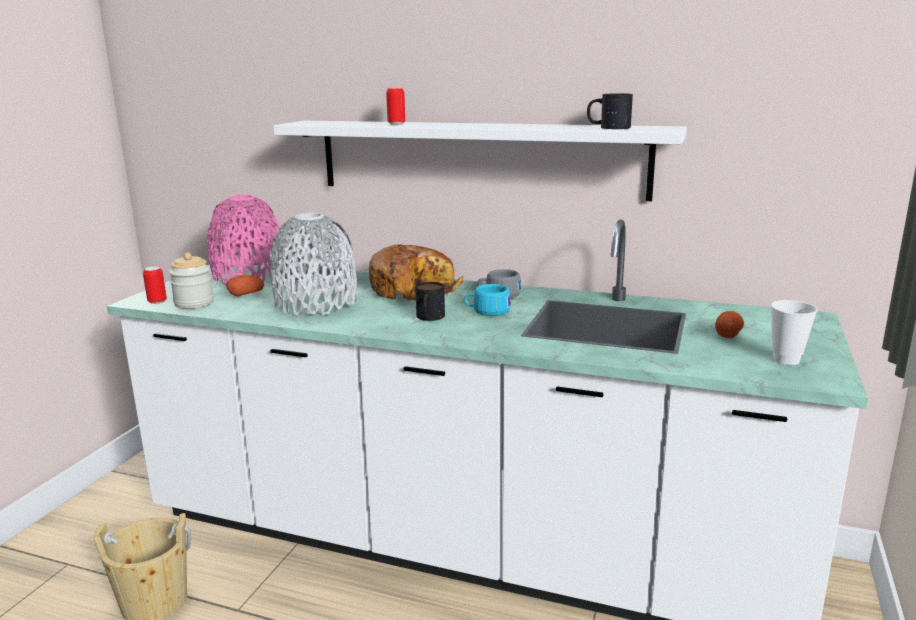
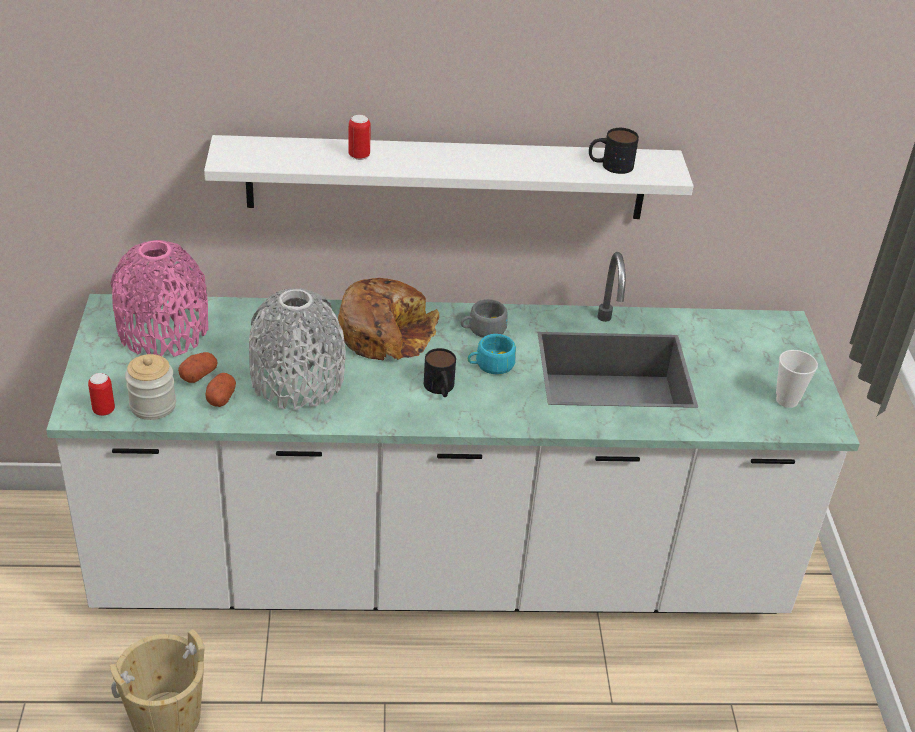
camera: 25 degrees left, 20 degrees up
(728, 334) = (727, 367): potato -> potato (221, 397)

